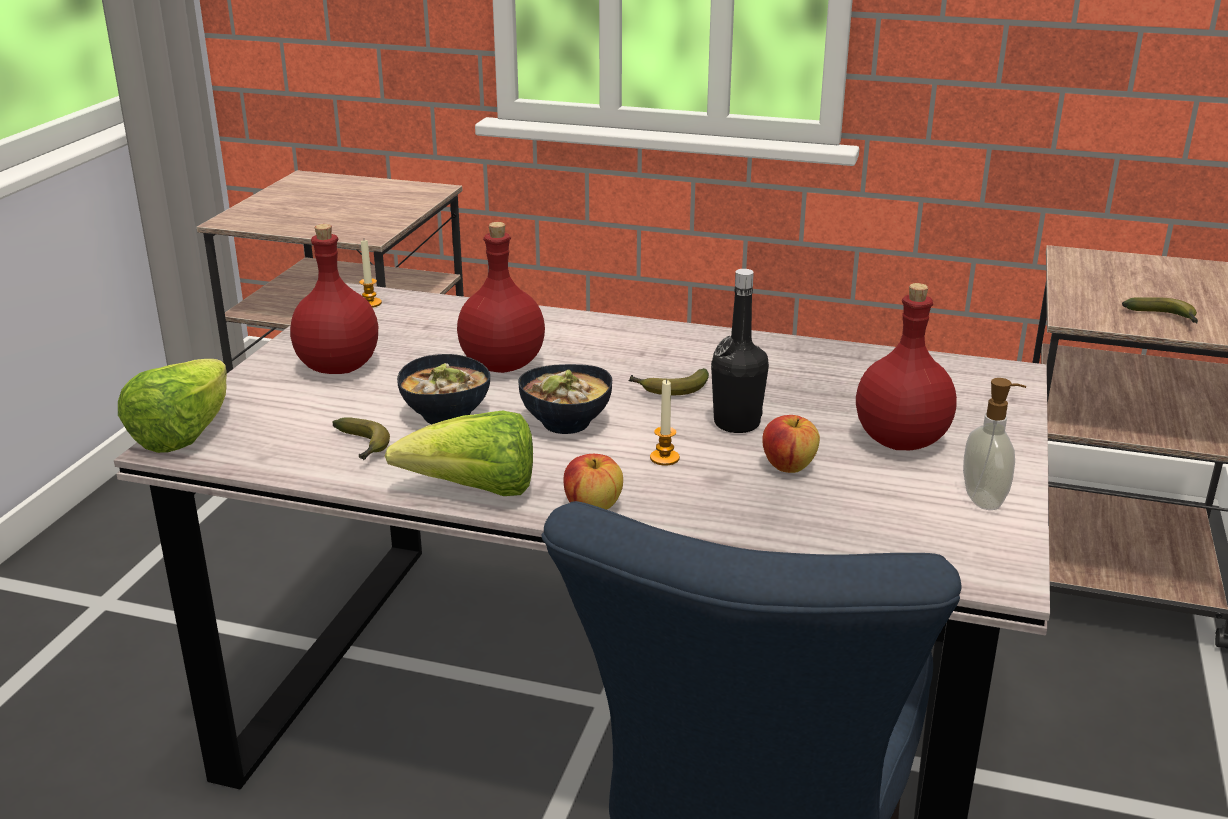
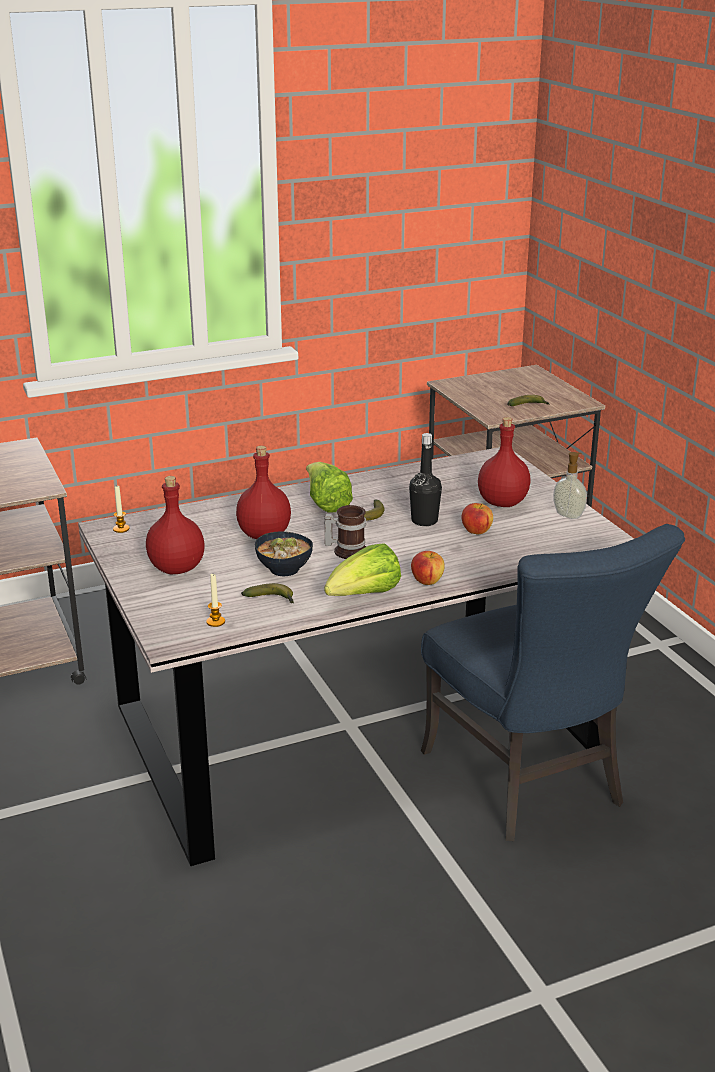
camera: 40 degrees left, 0 degrees up
(183, 434) = (162, 633): lettuce -> lettuce (326, 503)
(564, 423) = (347, 550): bowl -> mug
(664, 458) = (420, 548): candle -> candle (215, 622)

